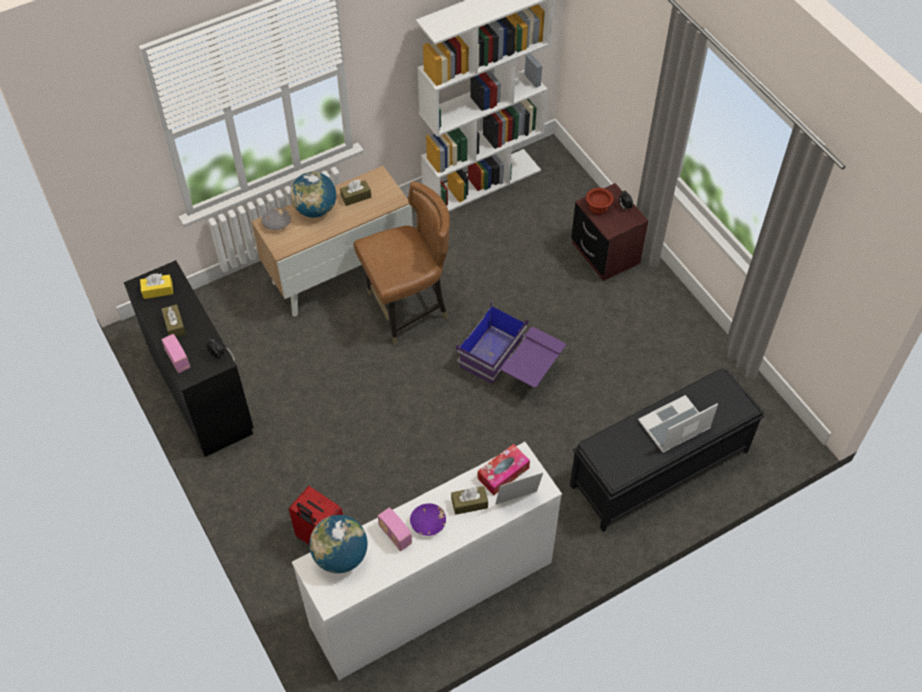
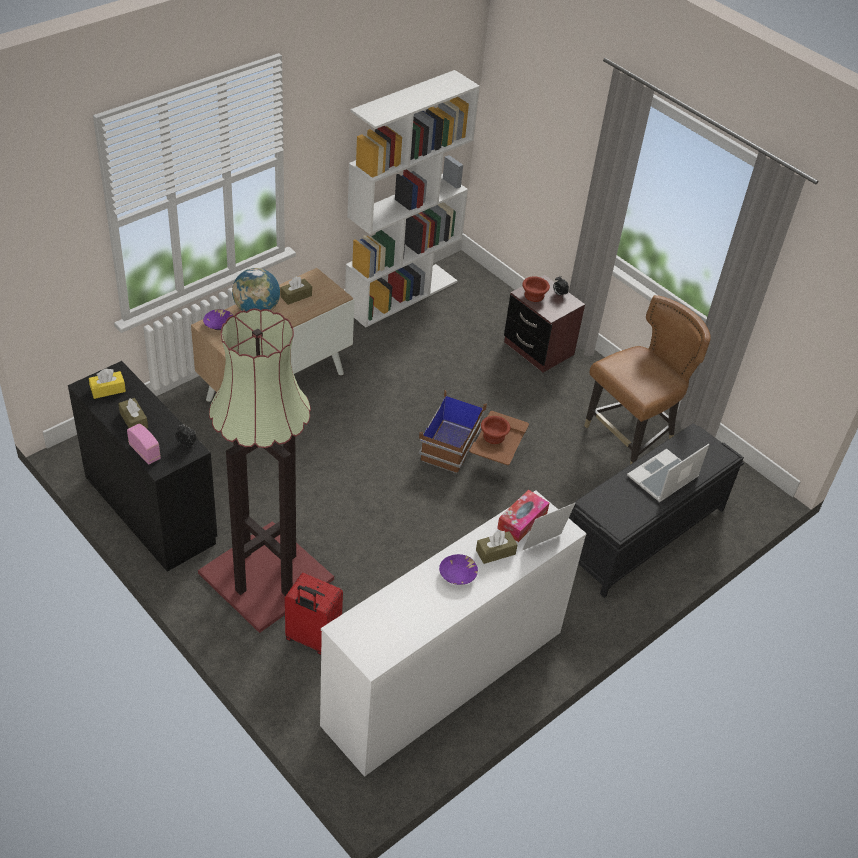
camera: 15 degrees left, 10 degrees down
(277, 223) = (219, 324): grey bowl -> purple bowl
(289, 472) = (264, 576): none -> floor lamp
(340, 556) = (373, 616): globe -> none
(395, 535) = (426, 589): radio -> none
(408, 309) = (354, 412): brown chair -> brown chair (630, 437)
(510, 366) = (471, 455): purple storage box -> brown storage box
(529, 355) = (494, 436): none -> brown bowl

